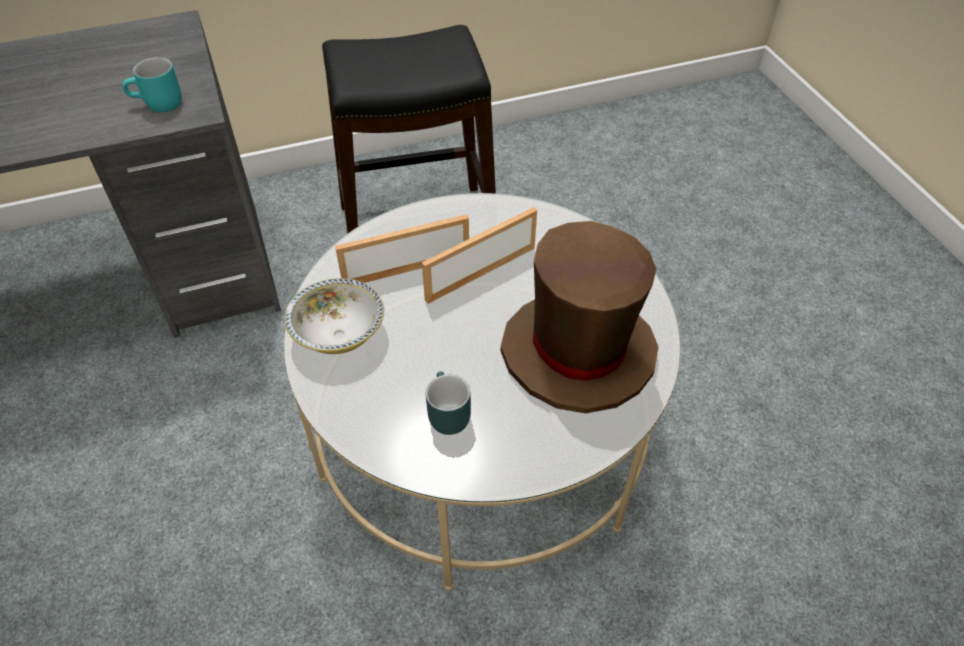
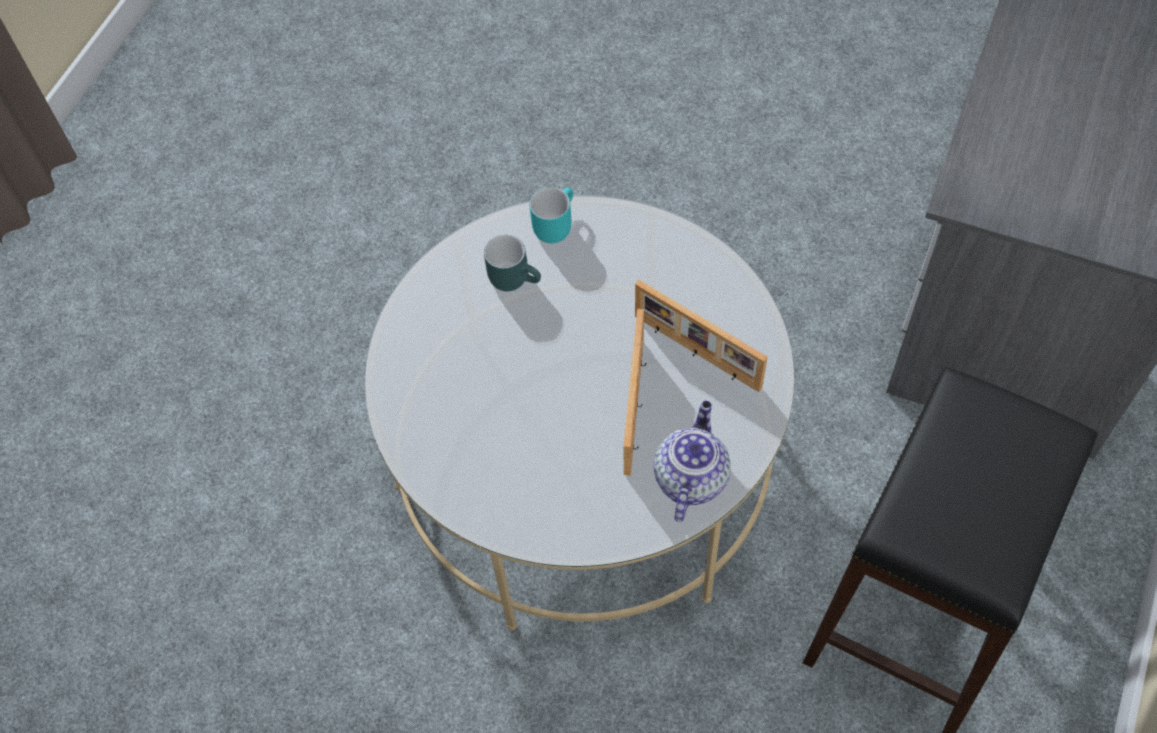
camera: 135 degrees right, 10 degrees up
(158, 105) = (1001, 175): turquoise mug -> turquoise mug (553, 224)
(339, 334) = (663, 259): bowl -> none
(406, 268) = (696, 353): picture frame -> picture frame turned 105 degrees clockwise
(500, 220) = (690, 477): none -> teapot
(578, 352) = (477, 408): brown hat -> none

